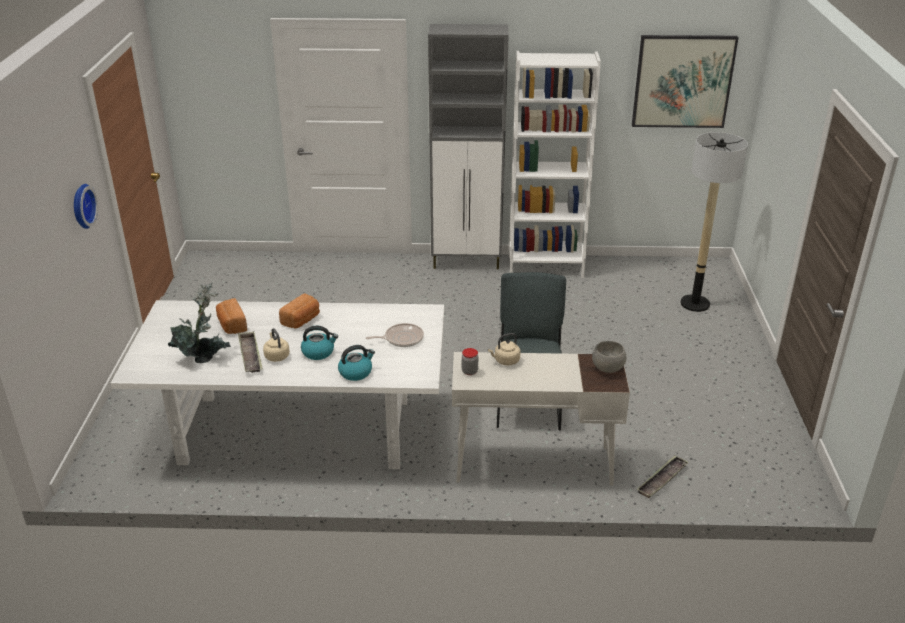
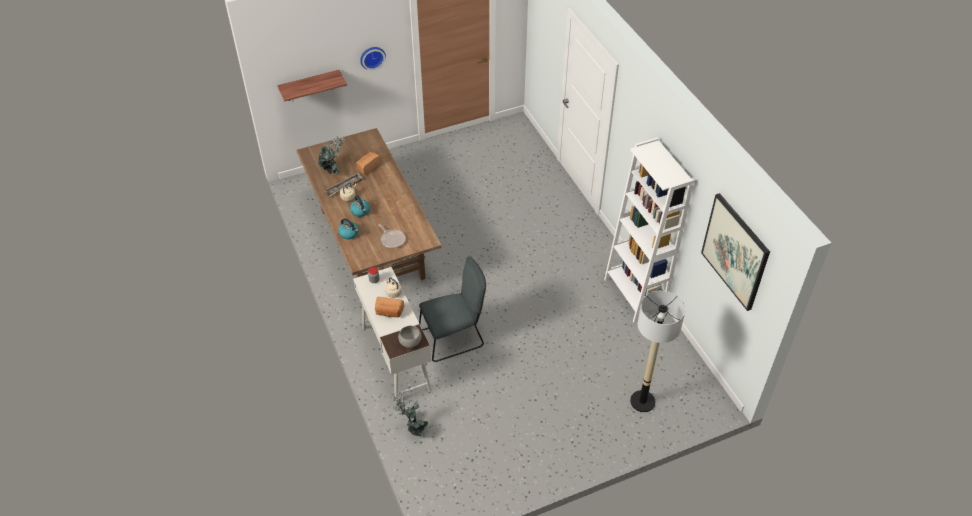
camera: 65 degrees right, 15 degrees up
(43, 286) = (310, 86): none -> shelf
(299, 431) = (372, 244): white dining table -> brown dining table
(302, 320) = (388, 191): bread -> bread (389, 312)
(467, 262) = (607, 249): grey cabinet -> none
(662, 479) = (412, 427): tray -> potted plant

